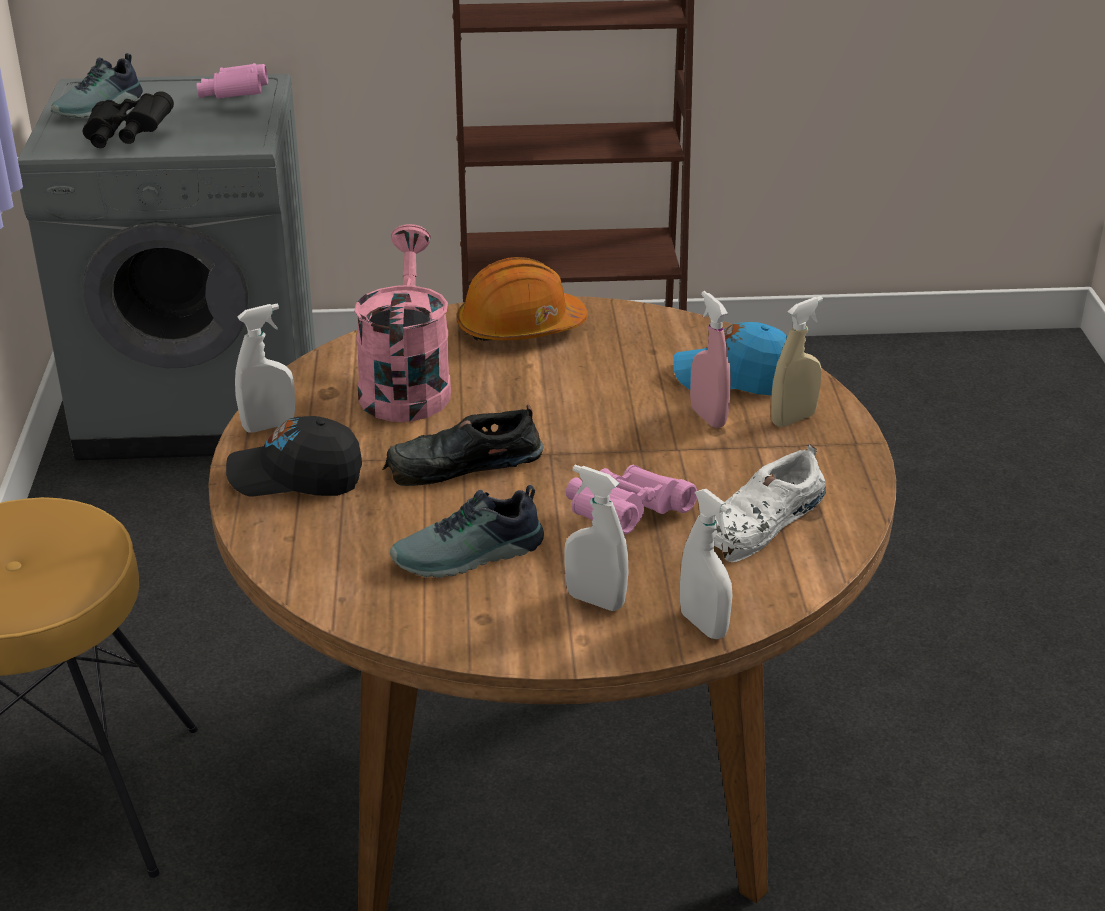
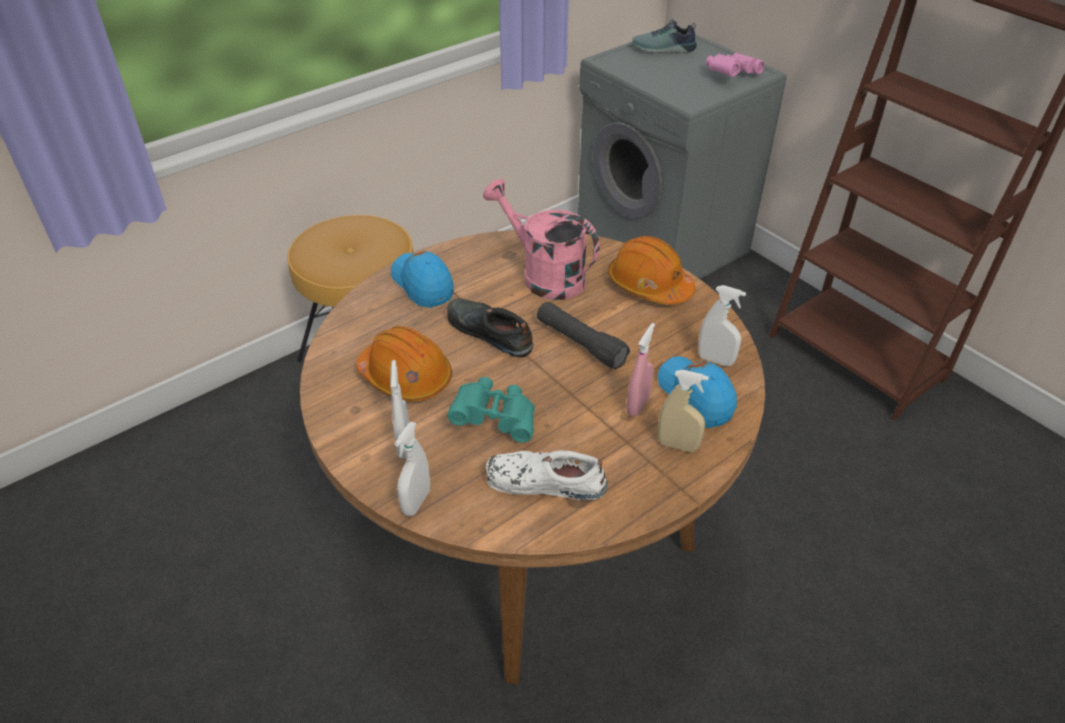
camera: 55 degrees right, 10 degrees up
(126, 138) = (644, 71): black binoculars -> none
(269, 426) = (459, 253): white spray bottle -> white spray bottle (715, 360)
(296, 477) = (423, 284): black cap -> blue cap
(405, 385) = (544, 275): pink watering can -> pink watering can turned 105 degrees counterclockwise
(470, 556) = (406, 377): shoe -> orange hard hat
(564, 411) = (580, 344): none -> black flashlight
(625, 517) = (495, 419): pink binoculars -> turquoise binoculars

